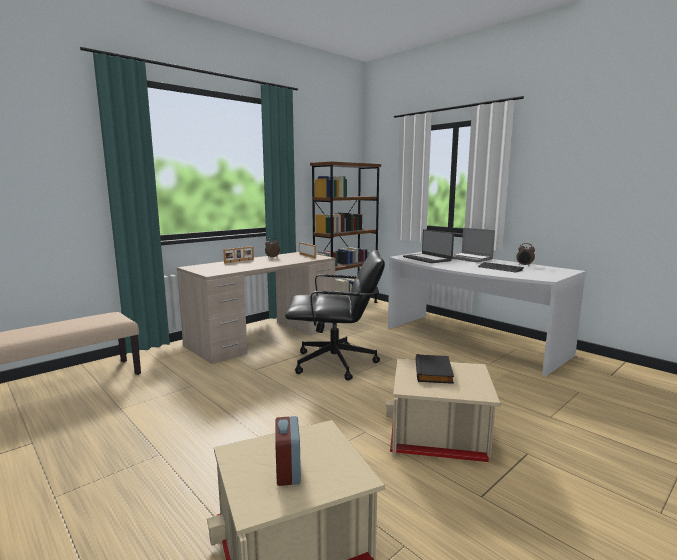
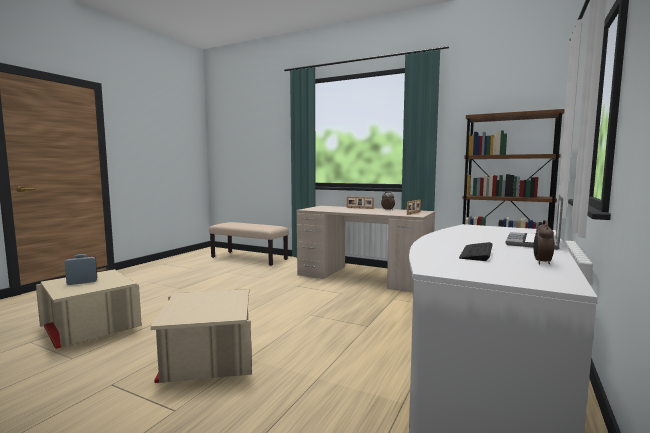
camera: 70 degrees right, 5 degrees down
(336, 363) = (331, 306): black office chair -> none
(427, 259) = (480, 231): laptop -> none
(434, 372) = (218, 301): black book -> none

